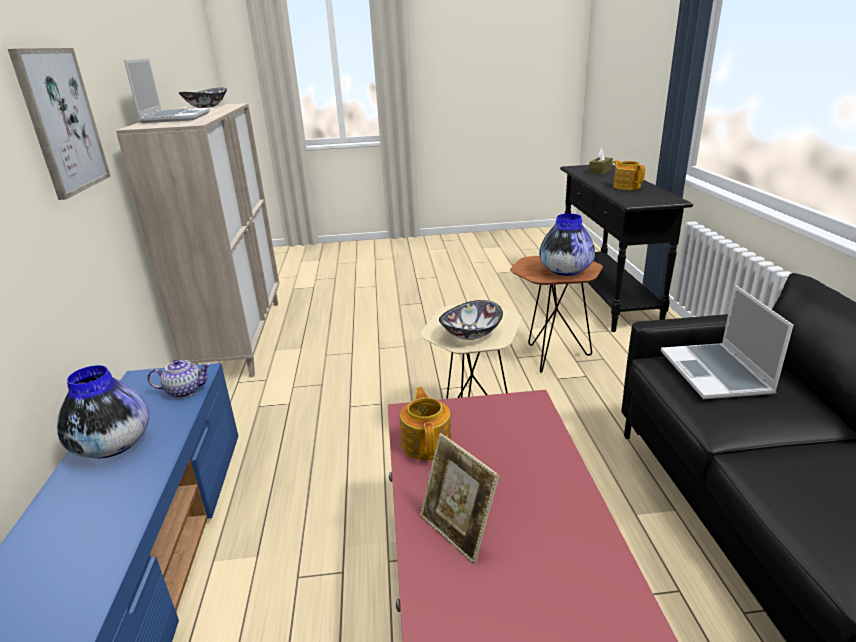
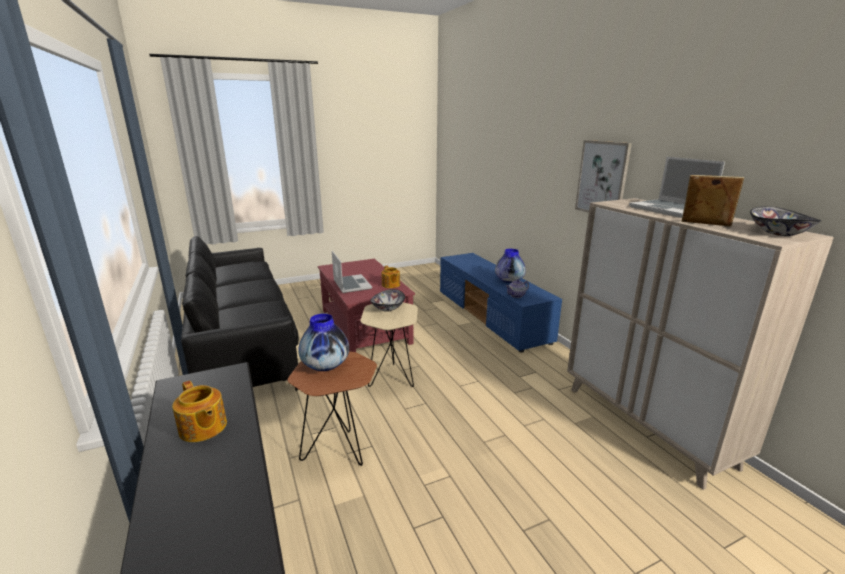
camera: 160 degrees right, 5 degrees down
(458, 531) = (372, 272): picture frame -> picture frame (705, 225)
(600, 171) = (198, 530): brown tissue box -> none
(716, 373) = (259, 315): laptop -> laptop (351, 284)

